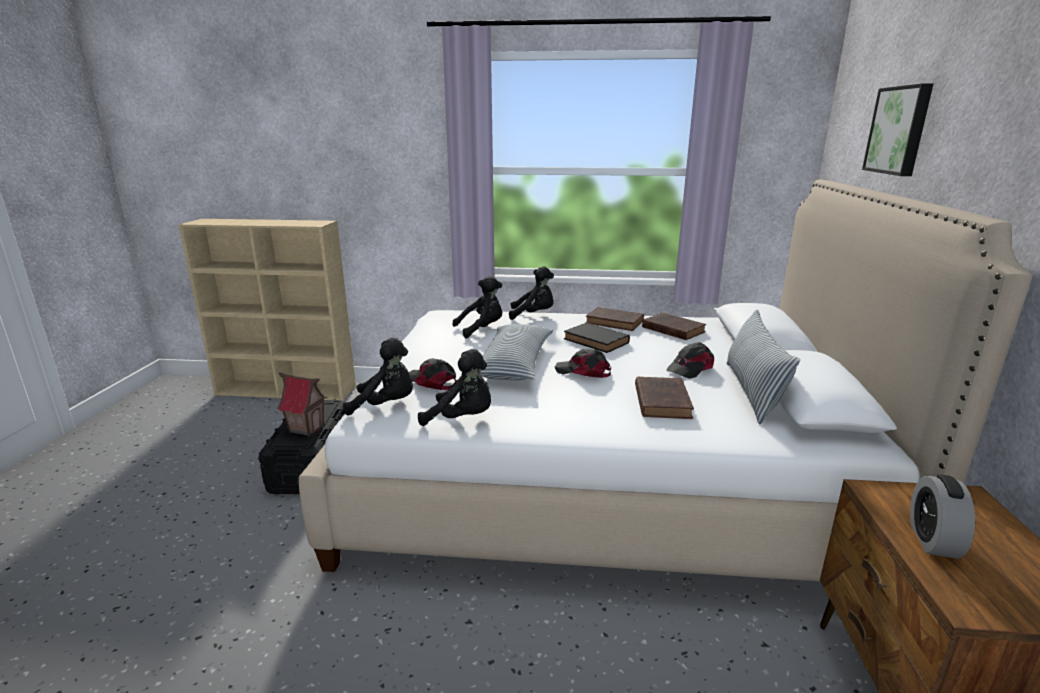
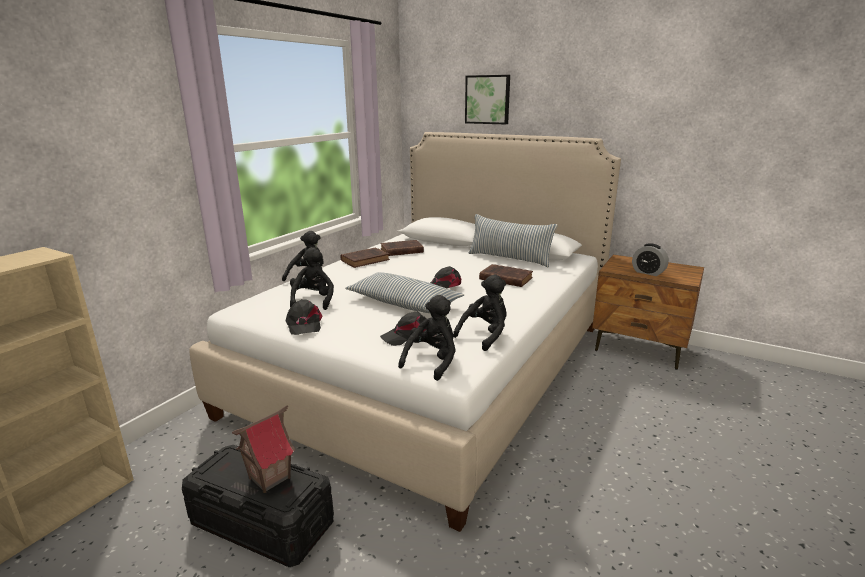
camera: 65 degrees left, 0 degrees up
(597, 341) = (396, 272): black book -> none
(690, 368) = (466, 262): black cap -> black cap (304, 324)

